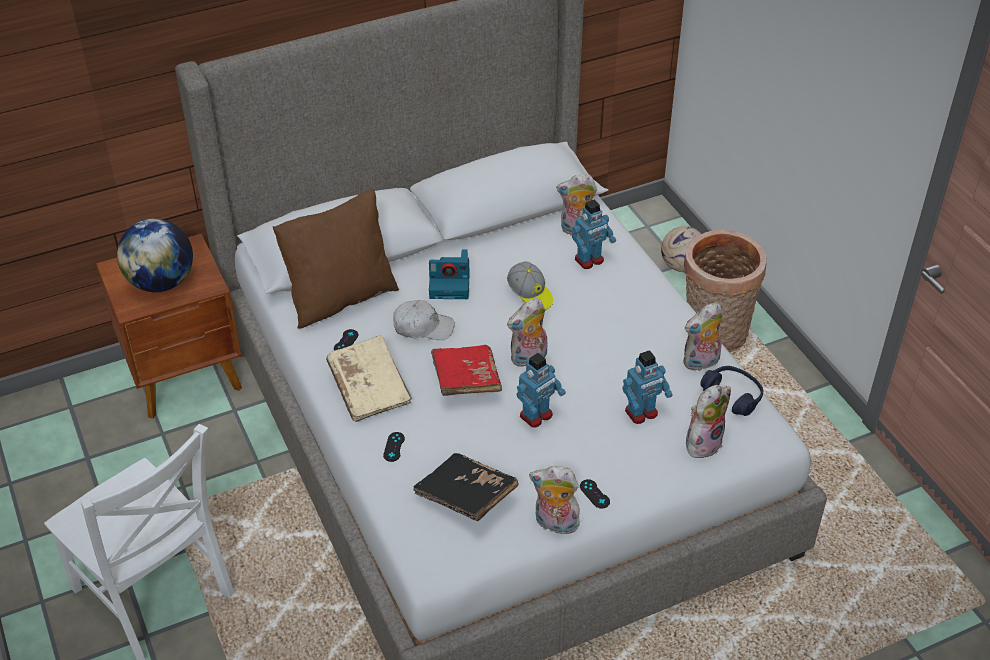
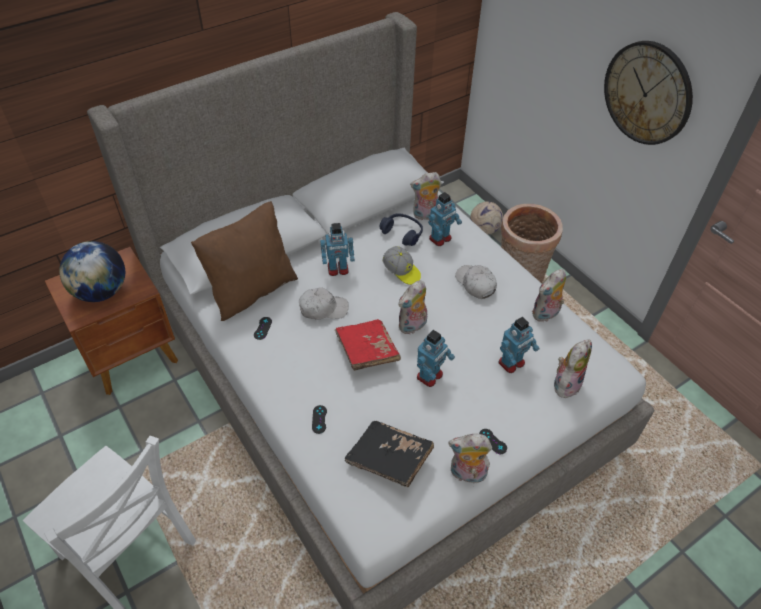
camera: 10 degrees left, 5 degrees up
(369, 388) = (289, 368): beige book -> none
(451, 284) = (338, 269): camera -> toy robot
(620, 318) = (475, 284): none -> white cap
(732, 395) = (577, 339): blue headphones -> blue headphones (402, 233)
(857, 97) = (647, 93): none -> wall clock

